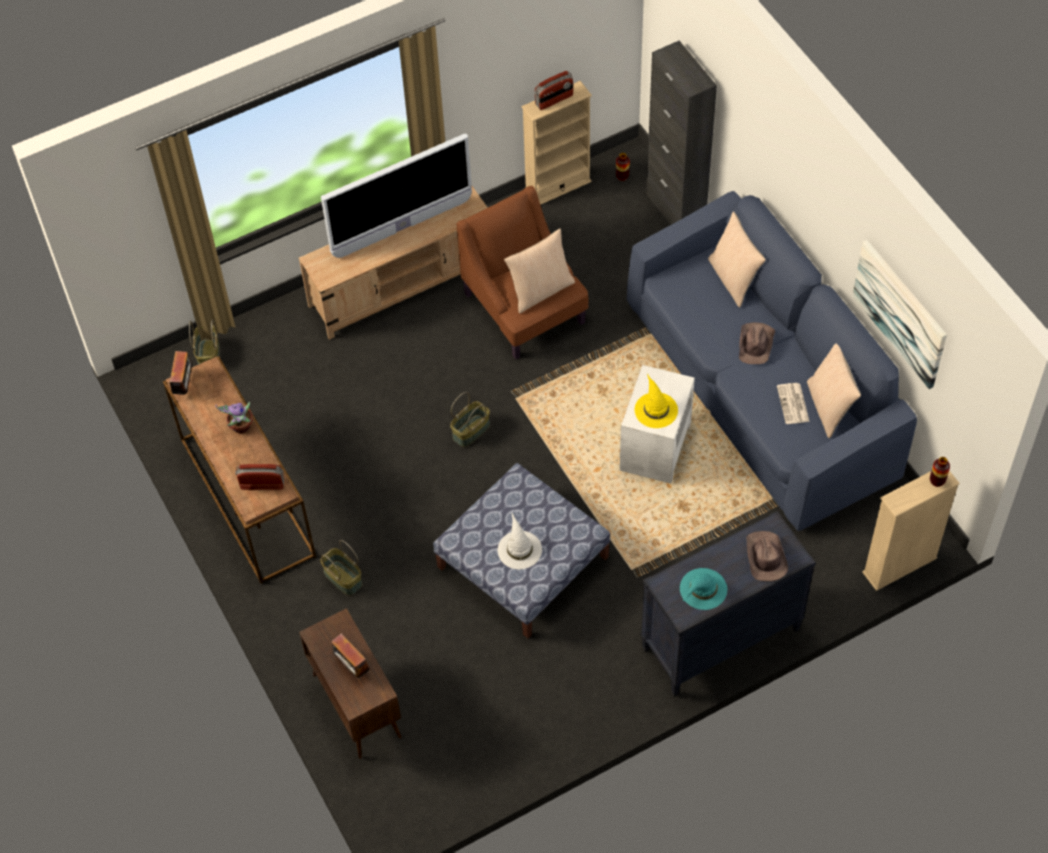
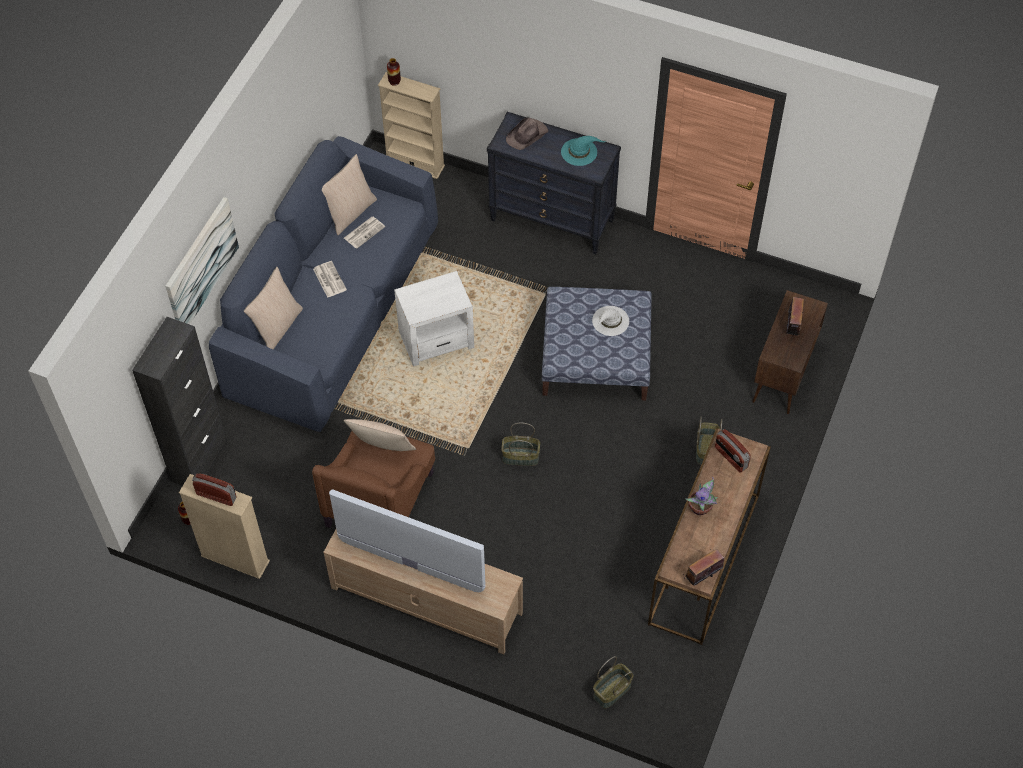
camera: 130 degrees left, 0 degrees up
(655, 409) = (441, 294): yellow hat -> none
(756, 344) = (329, 279): brown hat -> newspaper
(900, 313) = (302, 113): picture -> picture (201, 265)

